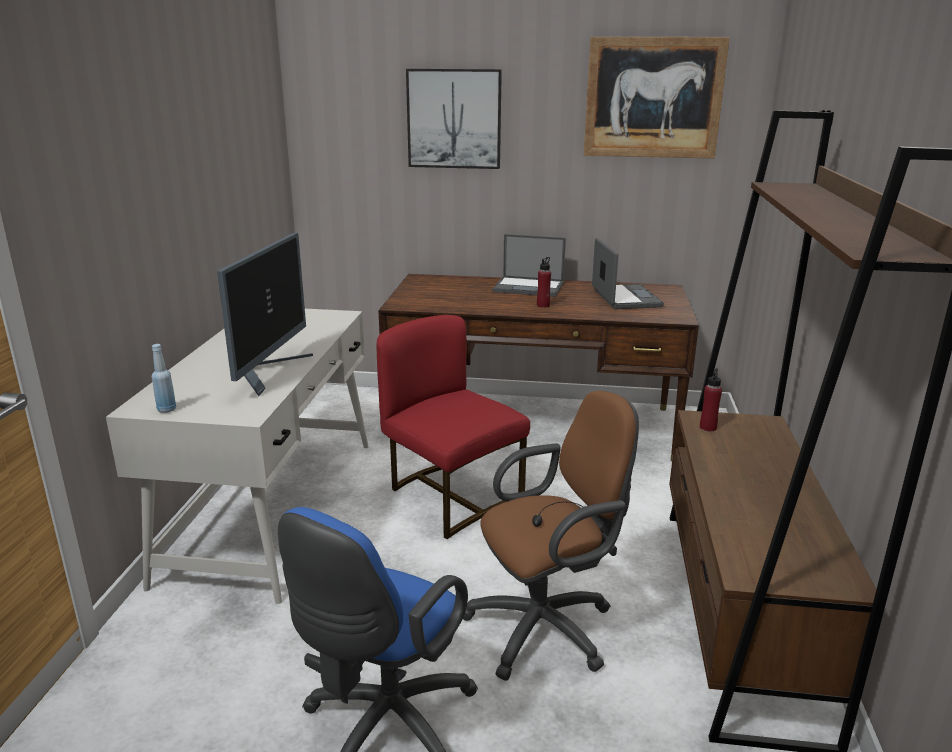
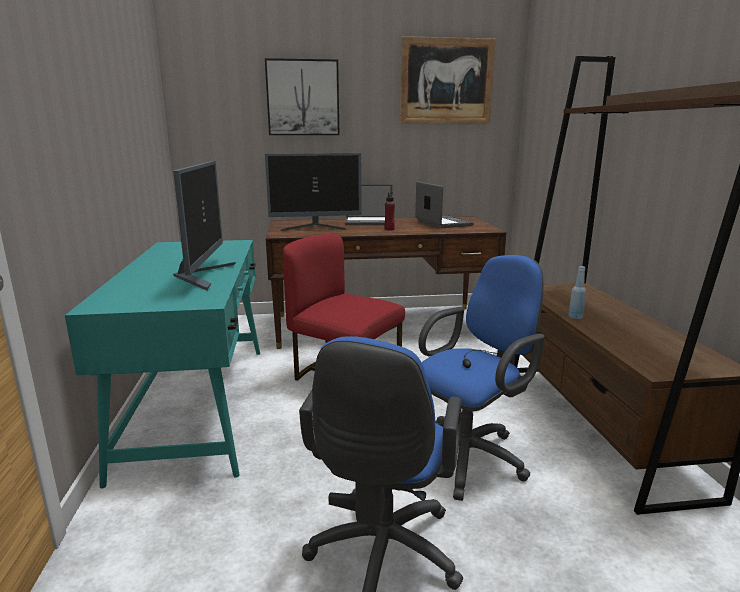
camera: 15 degrees left, 5 degrees down
(167, 409) = (125, 305): blue bottle -> blue bottle (575, 317)
(274, 506) = (199, 404): white desk -> turquoise desk
(451, 294) = (315, 228): none -> monitor
(547, 627) = (470, 456): brown office chair -> blue office chair
(708, 427) = (546, 293): red bottle -> none

